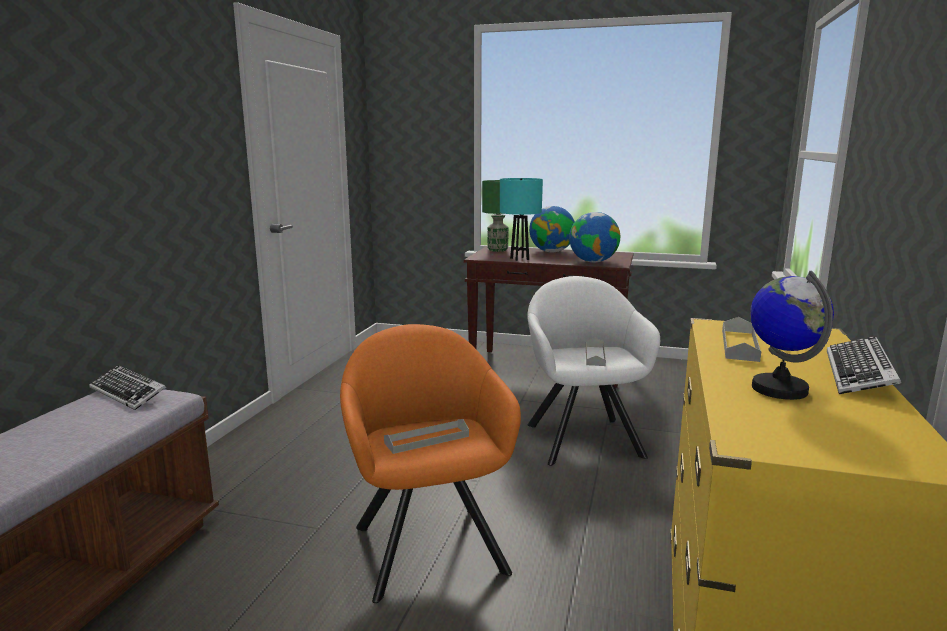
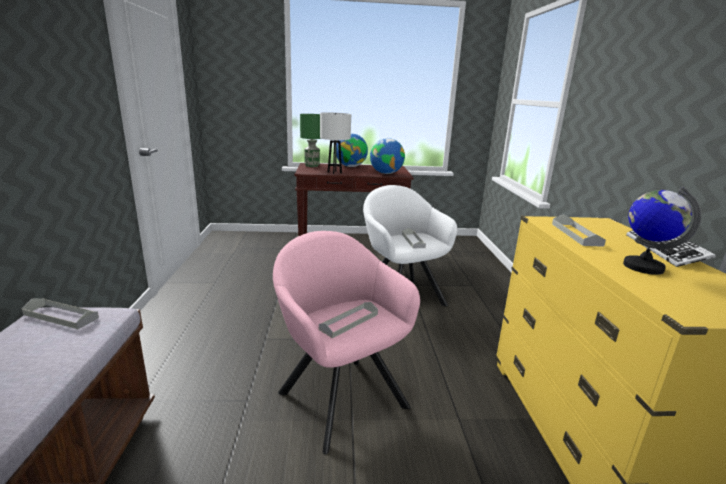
camera: 20 degrees left, 5 degrees up
(128, 393) = (61, 316): keyboard -> grey tray
(428, 542) = (339, 395): orange armchair -> pink armchair
(519, 259) = (334, 172): turquoise table lamp -> white table lamp

